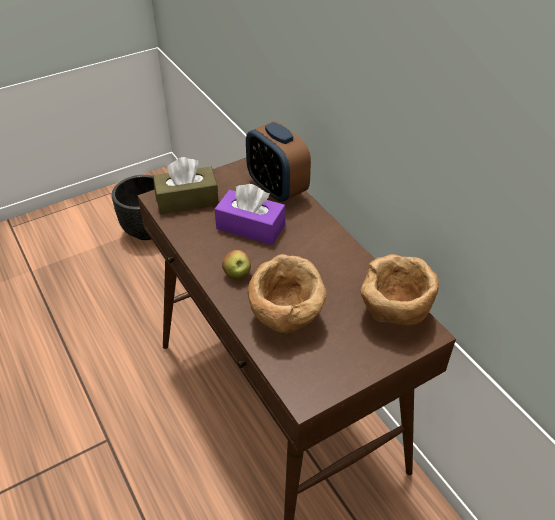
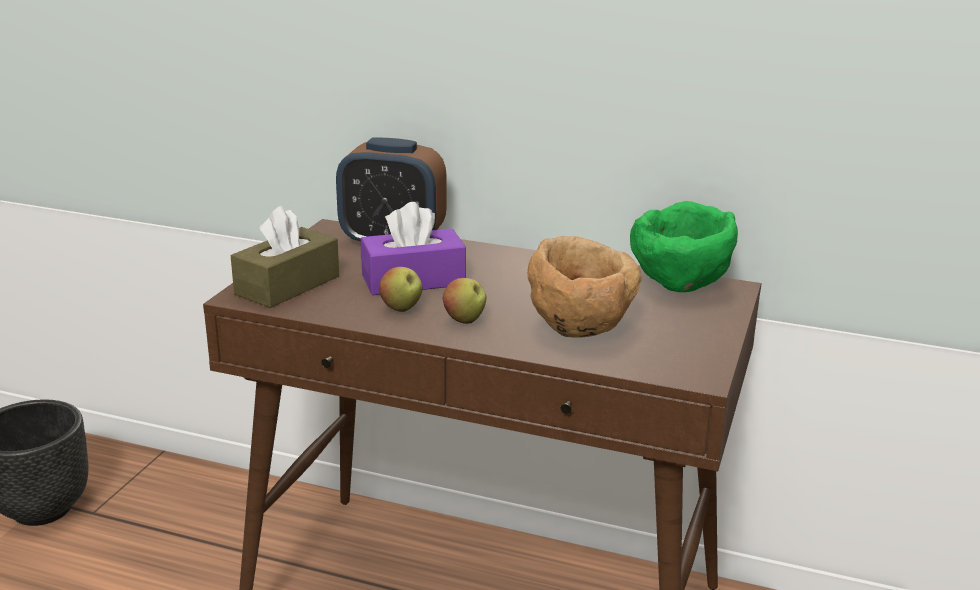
camera: 40 degrees left, 20 degrees down
(218, 248) = (401, 309): none -> apple
(393, 314) = (680, 288): brown bowl -> green bowl

